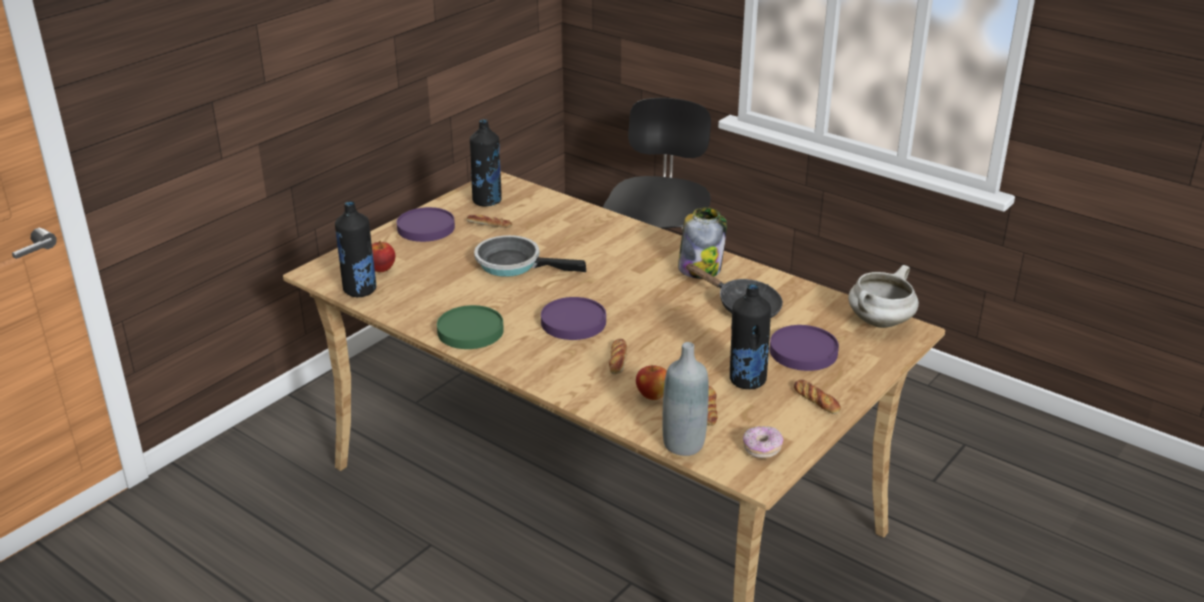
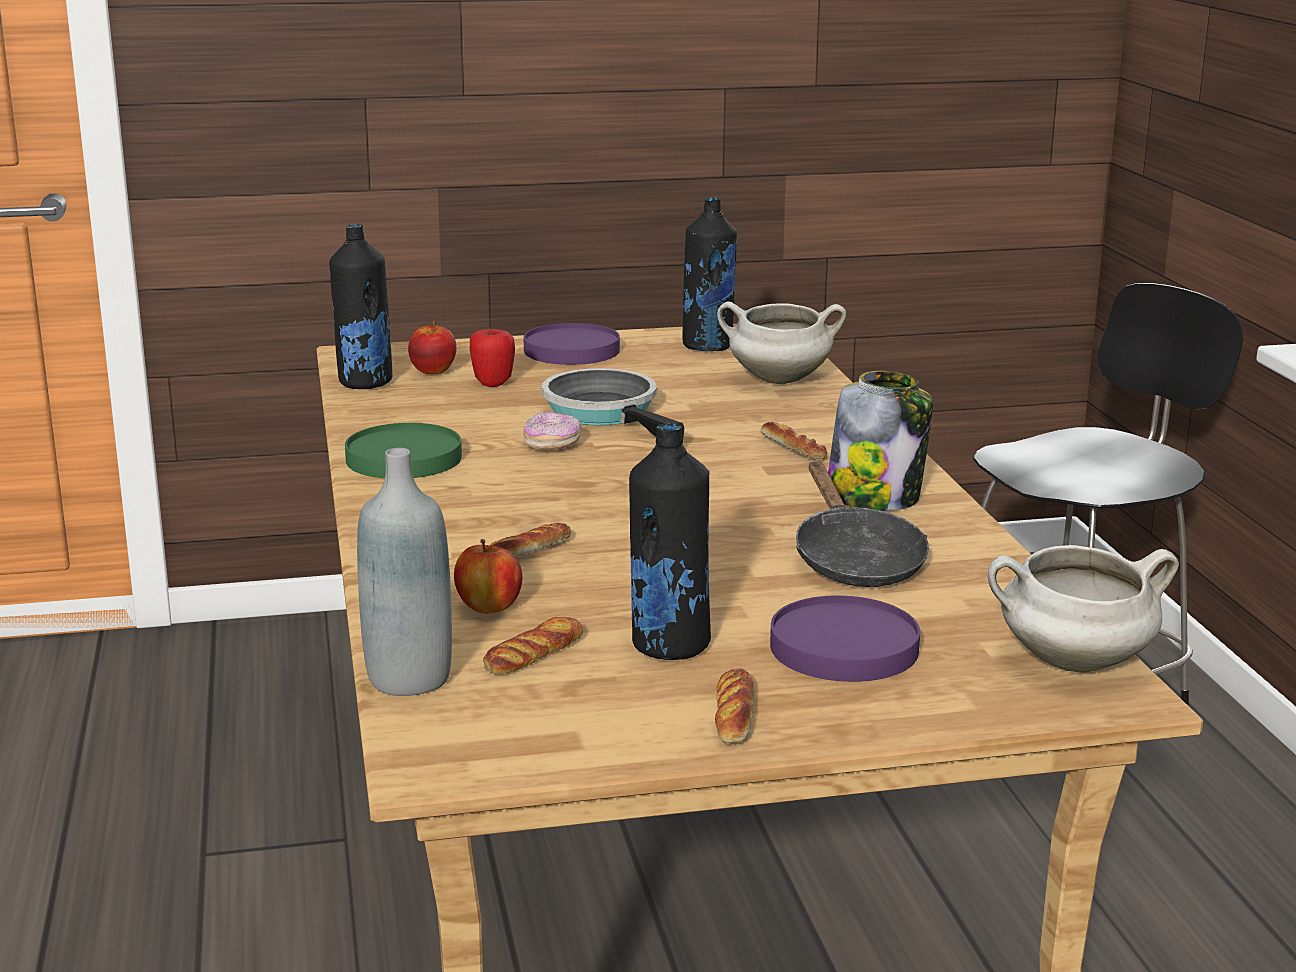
camera: 40 degrees right, 10 degrees down
(426, 265) = (493, 383): none -> apple
(489, 225) = (659, 368): bread -> bread (793, 448)
(554, 212) = (778, 380): none -> white cooking pot
(574, 322) = (555, 493): purple plate -> none
(762, 449) = (510, 735): donut -> donut (552, 445)

